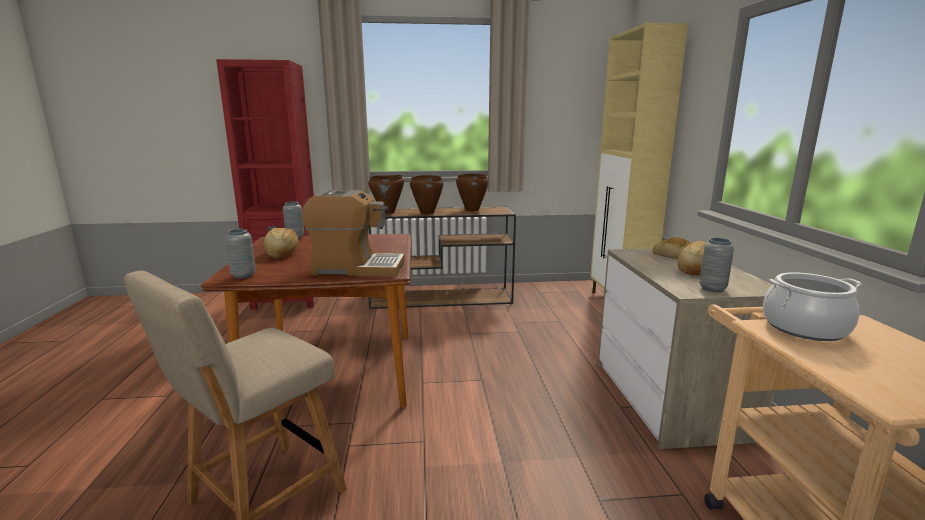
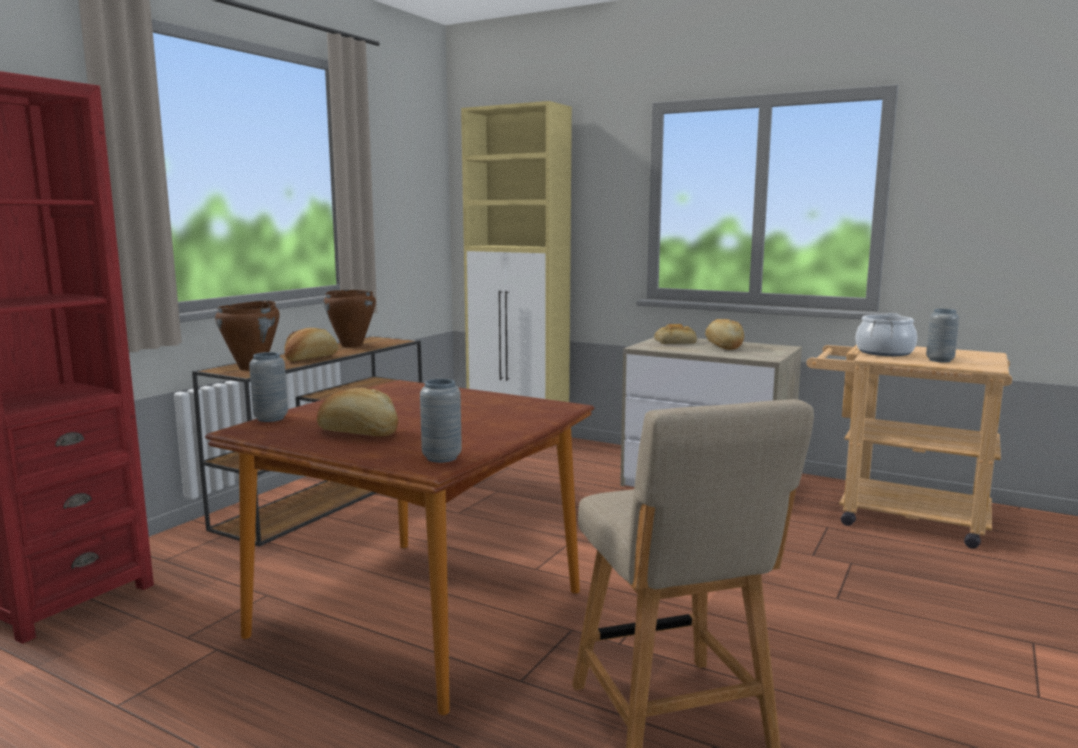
camera: 55 degrees left, 5 degrees down
(357, 268) = (518, 414): coffee machine -> none
(426, 213) = (311, 358): brown cooking pot -> bread
(712, 289) = (768, 353): grey vase -> grey vase (939, 360)

